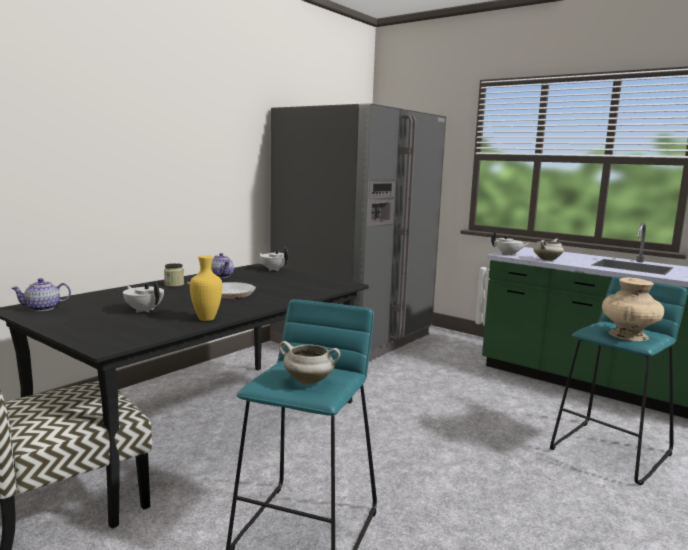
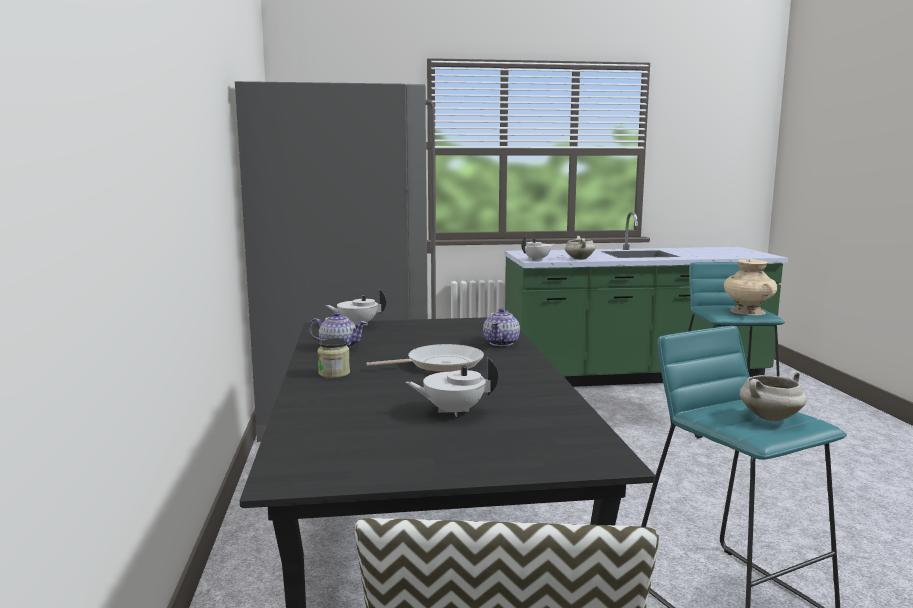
camera: 45 degrees left, 0 degrees up
(43, 308) = (323, 461): teapot -> teapot (501, 343)
(206, 319) = (551, 395): yellow vase -> none

